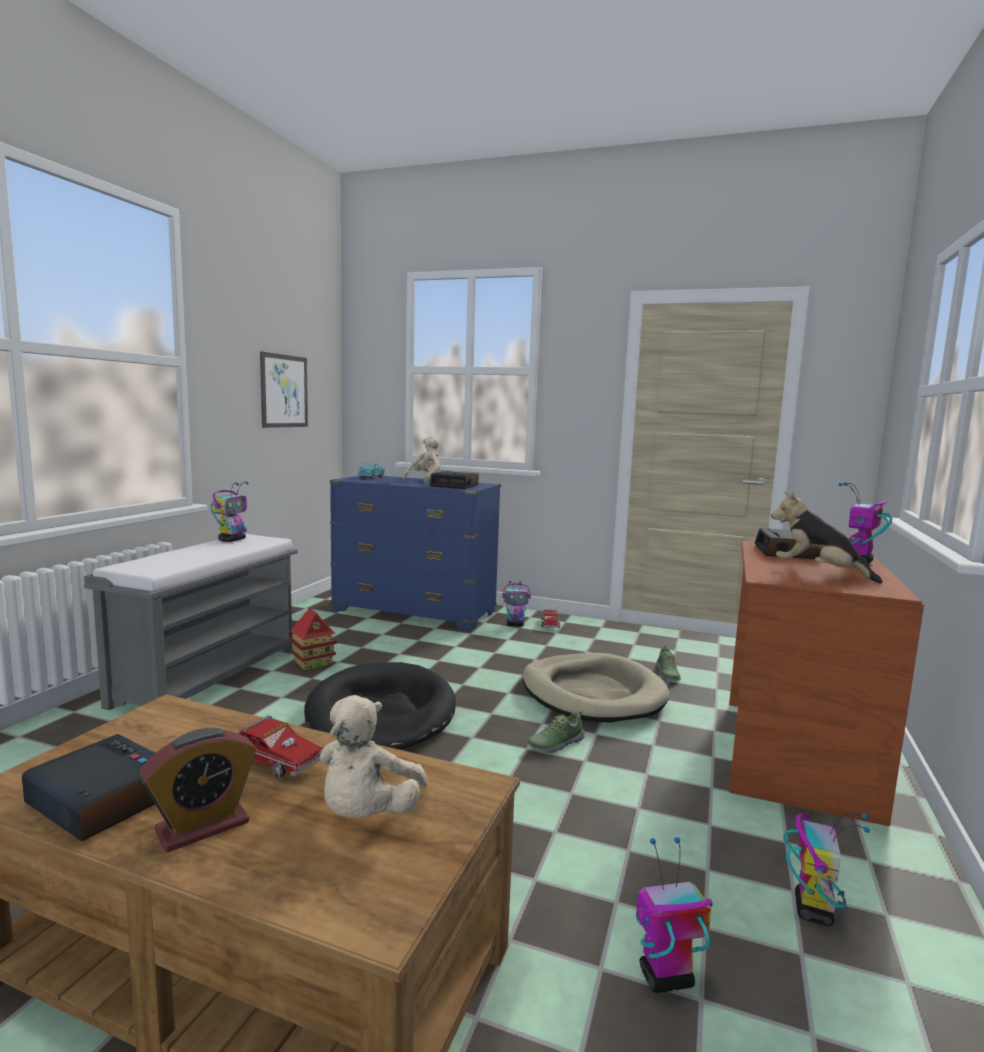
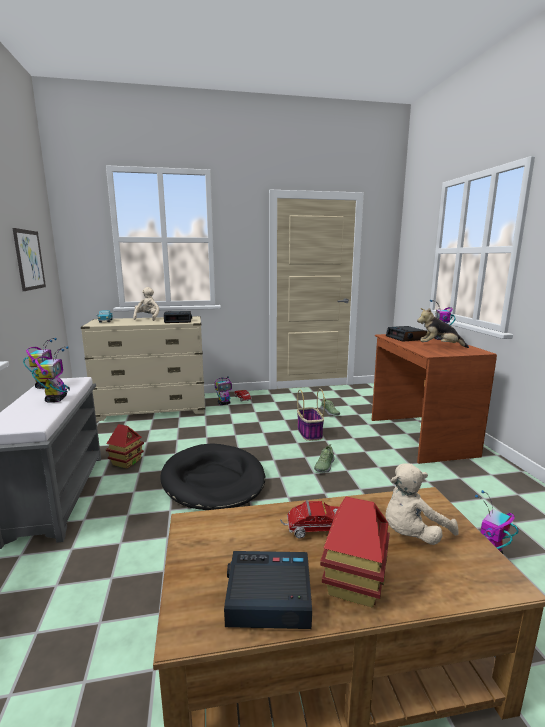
camera: 30 degrees left, 5 degrees up
(202, 826) = (354, 582): alarm clock -> toy house
(367, 814) = (412, 534): beige plush toy -> beige plush toy turned 75 degrees clockwise
(414, 612) = (153, 409): blue dresser -> beige dresser
(592, 693) = (309, 433): beige dog bed -> basket
(812, 910) = (497, 503): toy robot -> toy robot (56, 399)

